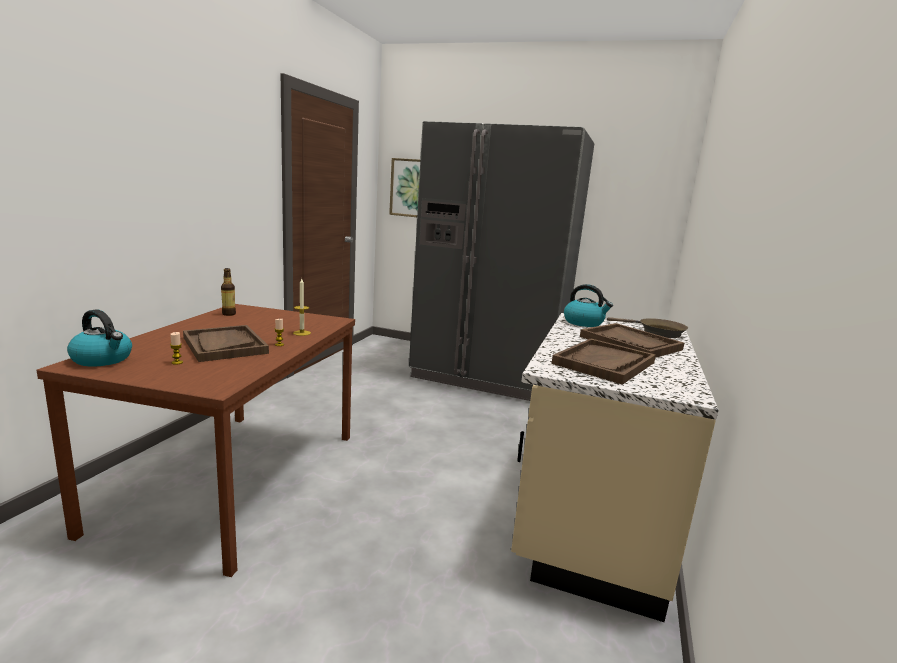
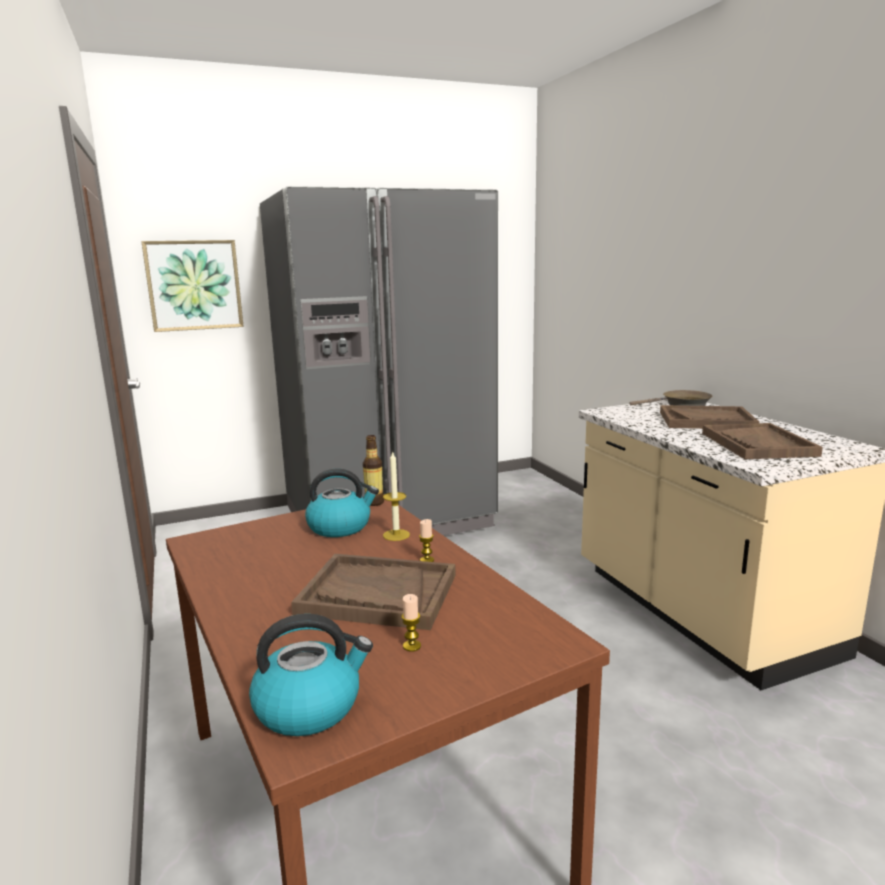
camera: 40 degrees left, 0 degrees up
(229, 314) = (222, 555): bottle -> bottle (374, 502)
(584, 323) = (625, 413): kettle -> kettle (340, 527)

